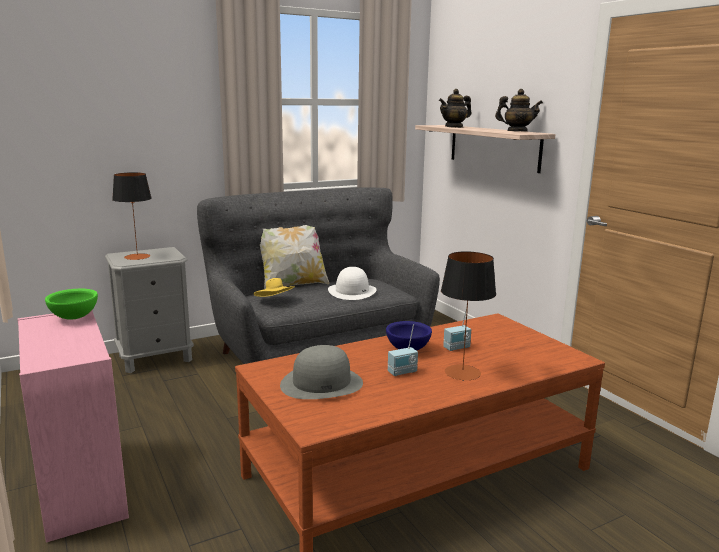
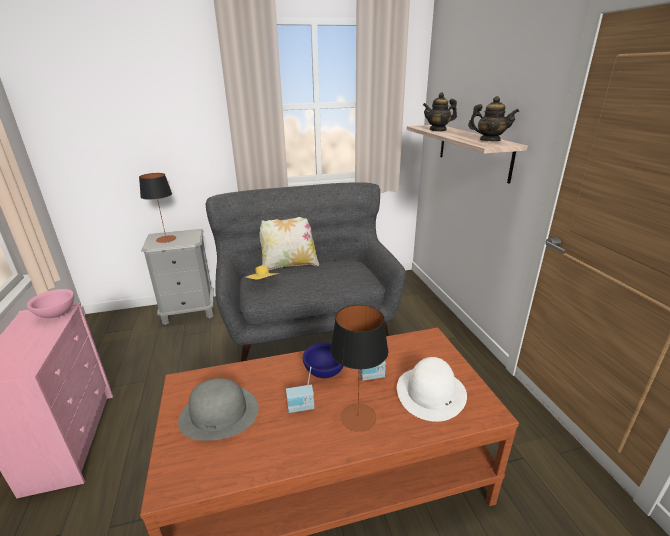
camera: 15 degrees right, 10 degrees up
(73, 317) = (56, 314): green bowl -> pink bowl
(352, 291) = (330, 278): white hat -> white hat (431, 392)

